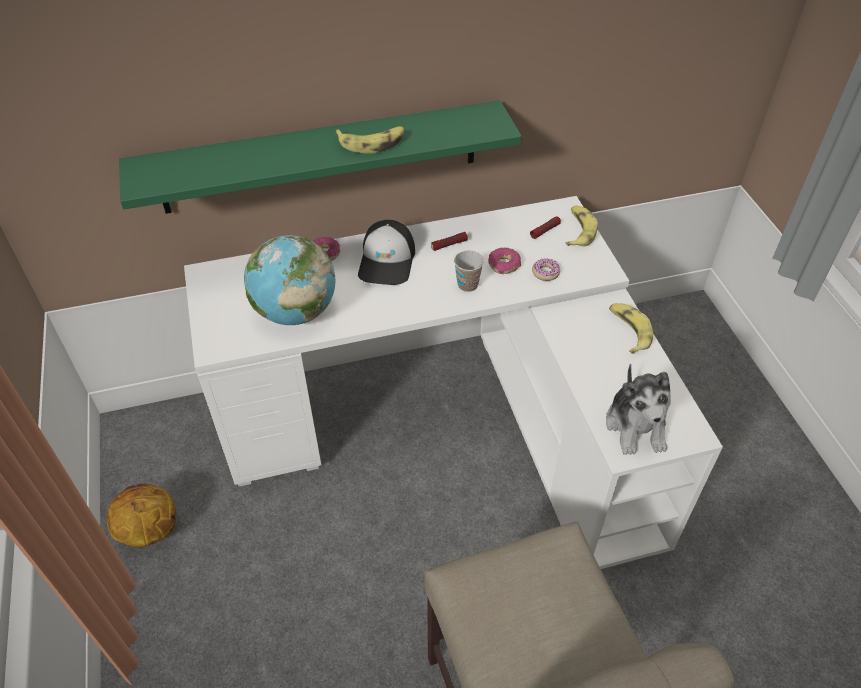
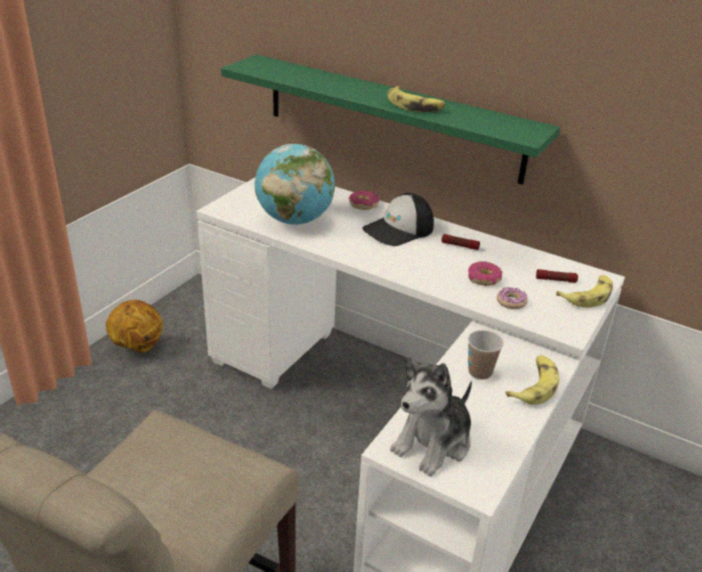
camera: 45 degrees right, 15 degrees down
(467, 285) = (434, 273): cup -> cup (480, 372)

